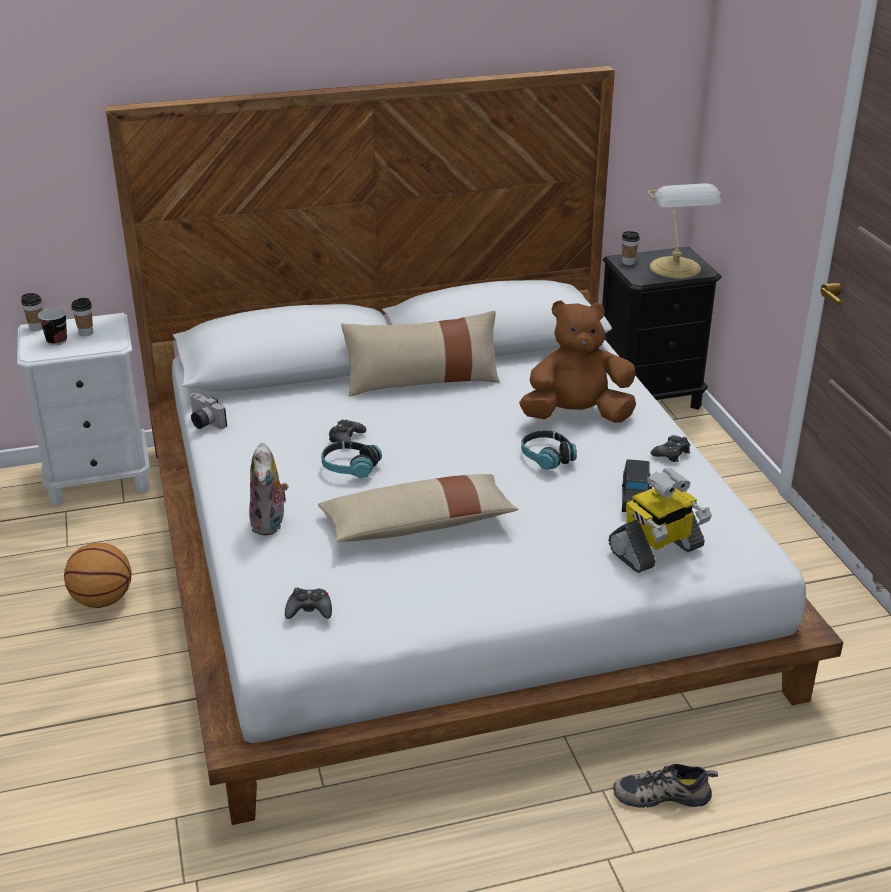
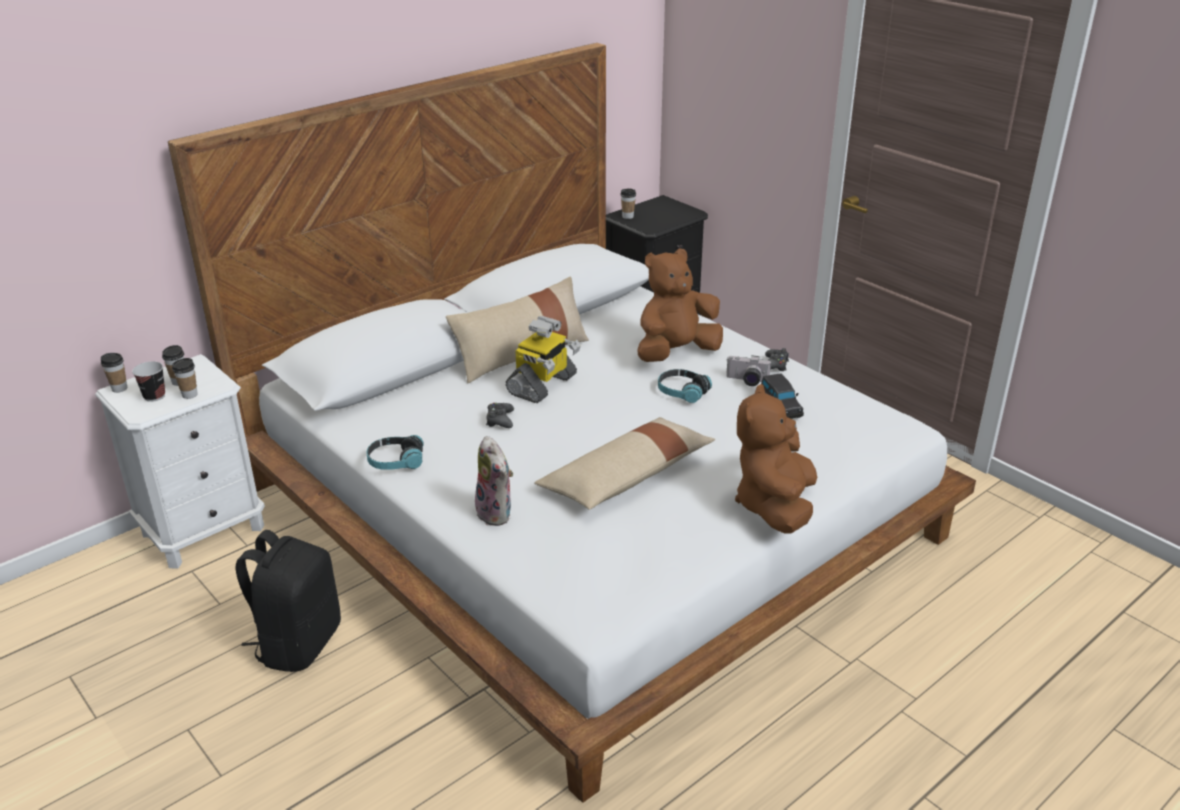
camera: 25 degrees left, 0 degrees up
(84, 346) = (189, 395): none -> cup
(103, 600) = (298, 643): basketball -> black backpack
(204, 423) = (351, 440): camera -> camera (746, 381)
(309, 610) = (602, 577): black game controller -> none
(350, 467) = (526, 444): headphones -> headphones (396, 462)
(539, 595) = (775, 506): none -> brown plush toy
(656, 550) = (831, 444): toy robot -> toy robot (543, 385)
(662, 793) = (901, 644): shoe -> none
(676, 269) = (670, 214): table lamp -> none

